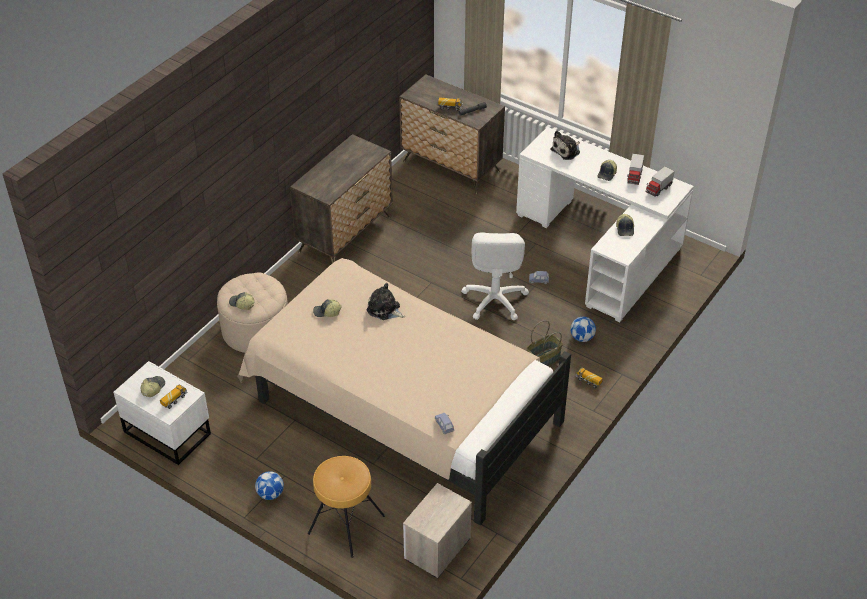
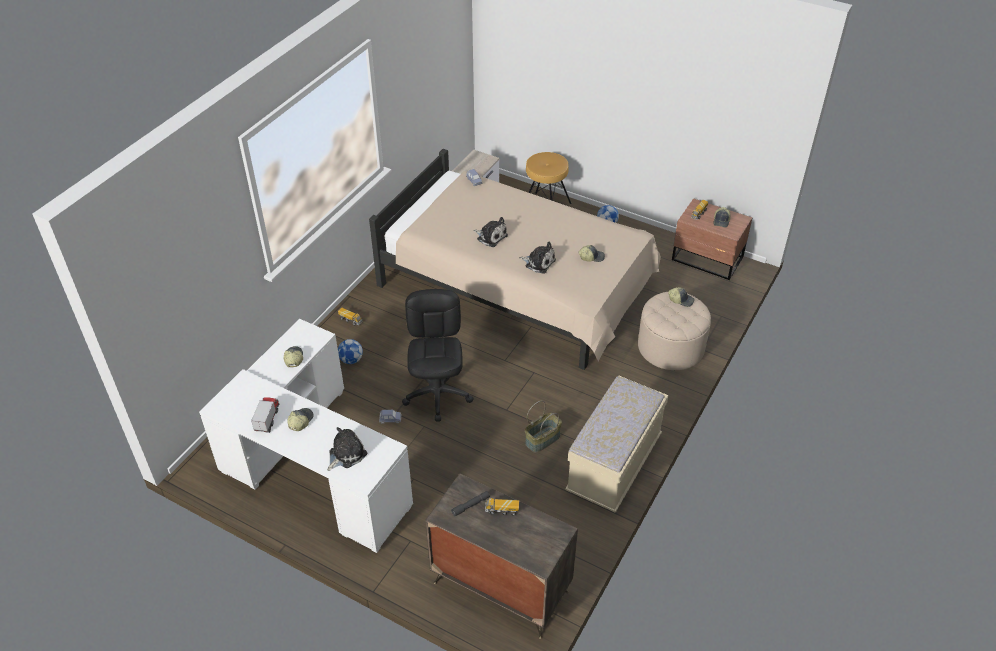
camera: 175 degrees right, 0 degrees up
(167, 431) = (707, 259): white nightstand -> brown nightstand
(346, 234) = (614, 465): dresser -> beige bench
(432, 344) = (491, 236): none -> plush toy
(494, 300) = (438, 394): white office chair -> black office chair
(543, 360) = (391, 336): basket -> basket (542, 439)
(658, 189) = (243, 404): toy truck -> none

